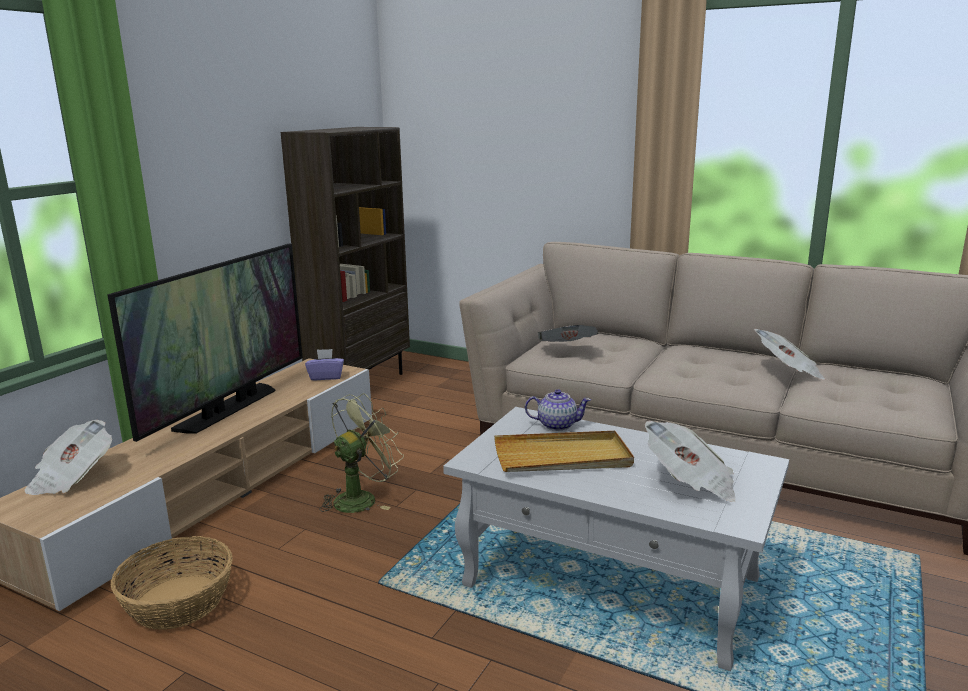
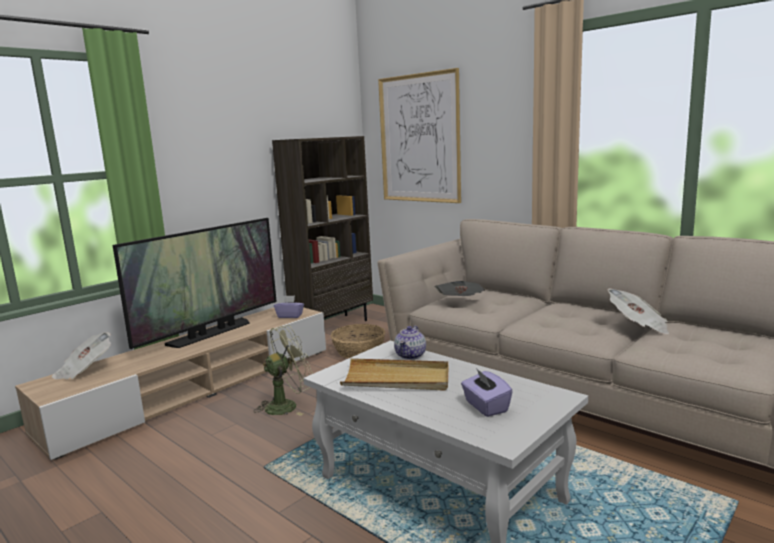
camera: 15 degrees right, 5 degrees down
(178, 601) = (126, 463): basket -> basket (358, 351)
(471, 132) = (419, 139): none -> picture
(556, 425) = (411, 355): teapot -> teapot turned 90 degrees clockwise
(690, 483) = (485, 406): newspaper -> purple tissue box

